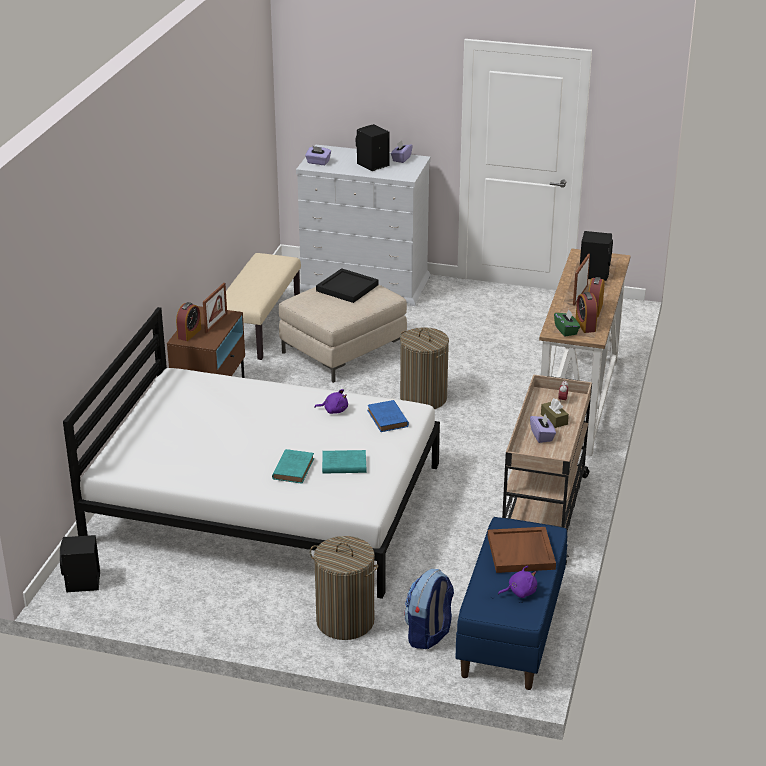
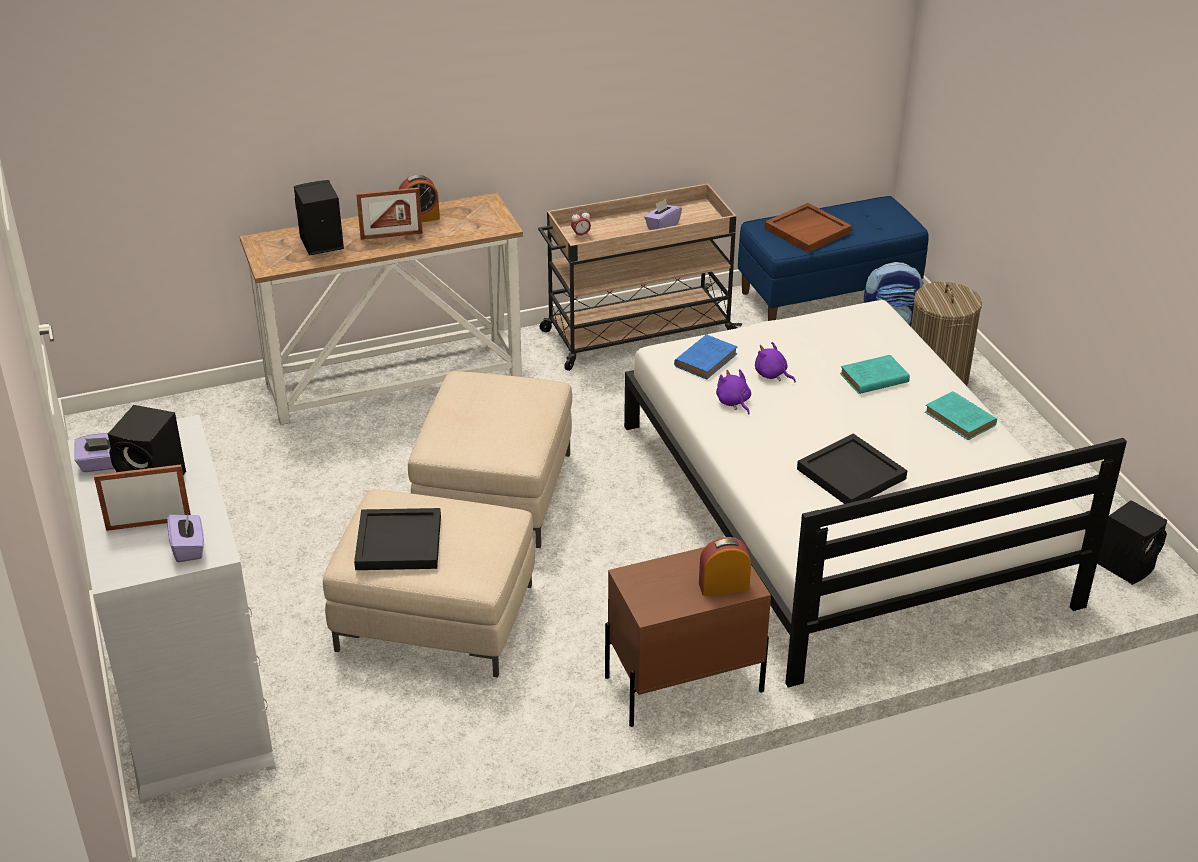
camera: 125 degrees left, 5 degrees up
(216, 323) = (668, 576): picture frame -> picture frame (149, 524)
(219, 414) = (852, 474): none -> black tray
(259, 327) = (443, 745): beige bench -> none
(342, 465) = (824, 353): turquoise book -> turquoise book (961, 420)
(423, 398) = (496, 492): laundry basket -> beige ottoman
(520, 592) = (858, 216): purple plush toy -> purple plush toy (772, 375)
(554, 419) = (623, 229): brown tissue box -> none
(566, 330) = (490, 220): green tissue box -> none
(585, 325) = (464, 213): alarm clock -> none

